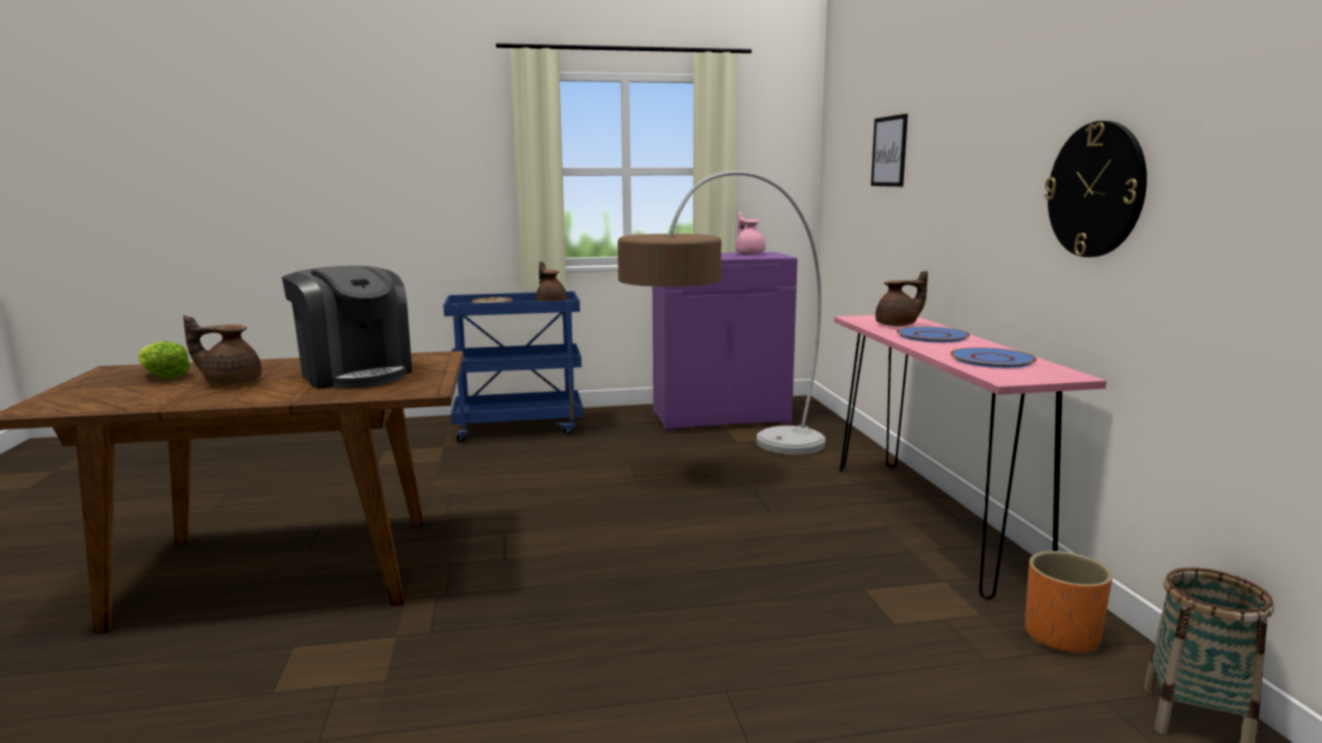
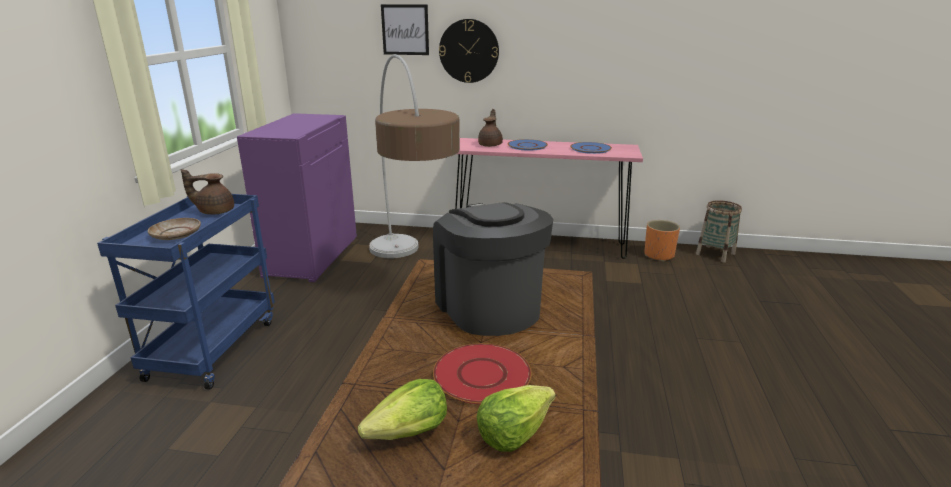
camera: 70 degrees left, 10 degrees up
(146, 395) = (513, 432): none -> lettuce
(231, 382) = (481, 375): brown teapot -> red plate
(355, 374) = (488, 306): coffee machine -> coffee machine turned 90 degrees counterclockwise
(749, 254) = (297, 119): pink teapot -> none
(1096, 190) = (619, 57): wall clock -> wall clock (469, 51)

